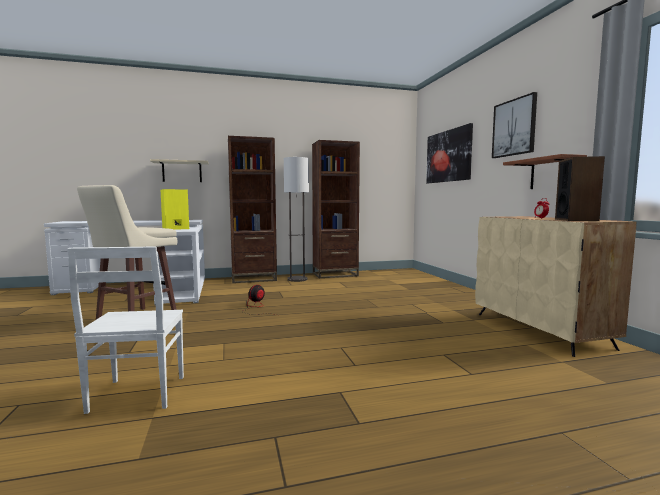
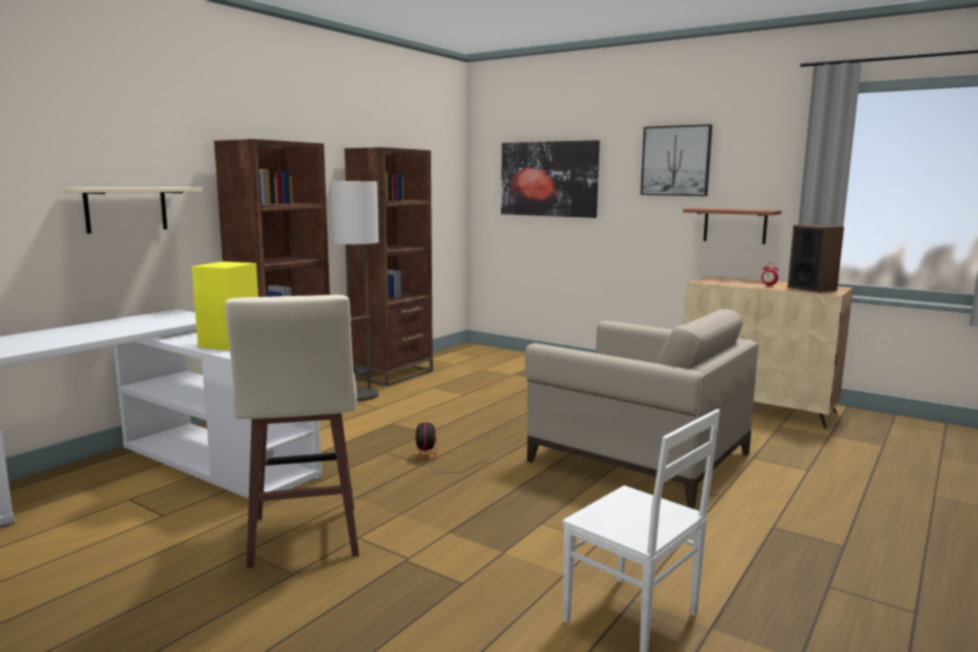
camera: 40 degrees left, 5 degrees up
(360, 332) = (638, 457): none -> beige armchair

